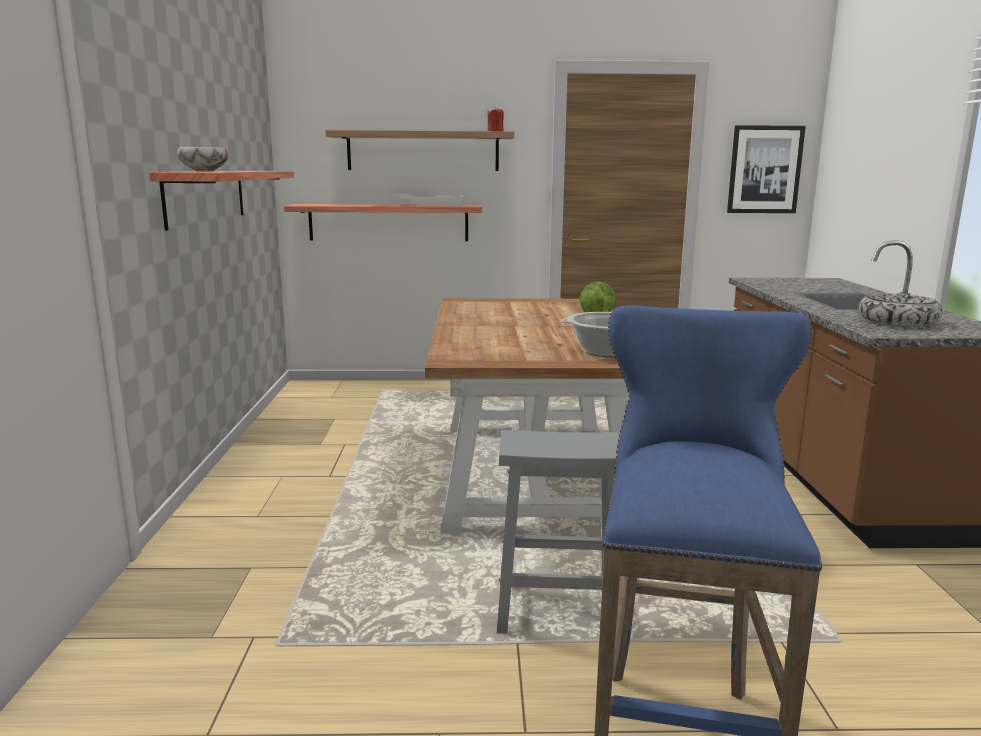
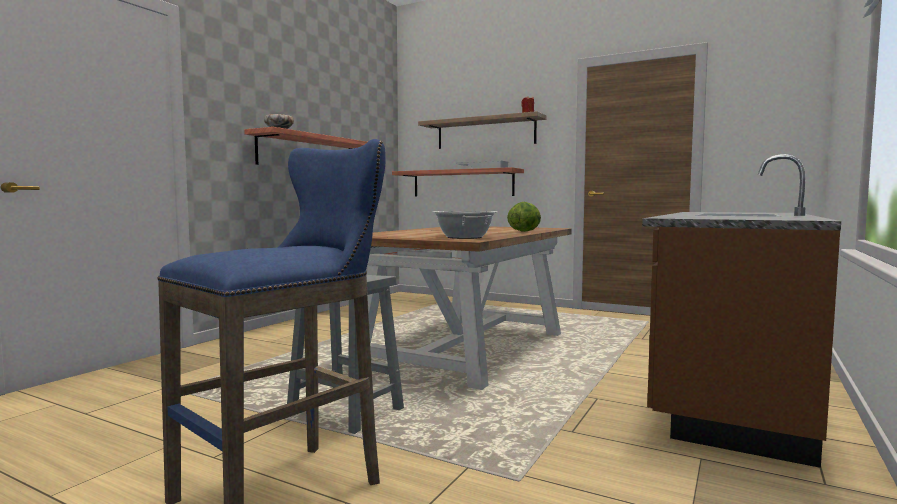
camera: 30 degrees right, 10 degrees down
(764, 170) = (769, 128): picture -> none
(897, 321) = (724, 217): bowl -> none

